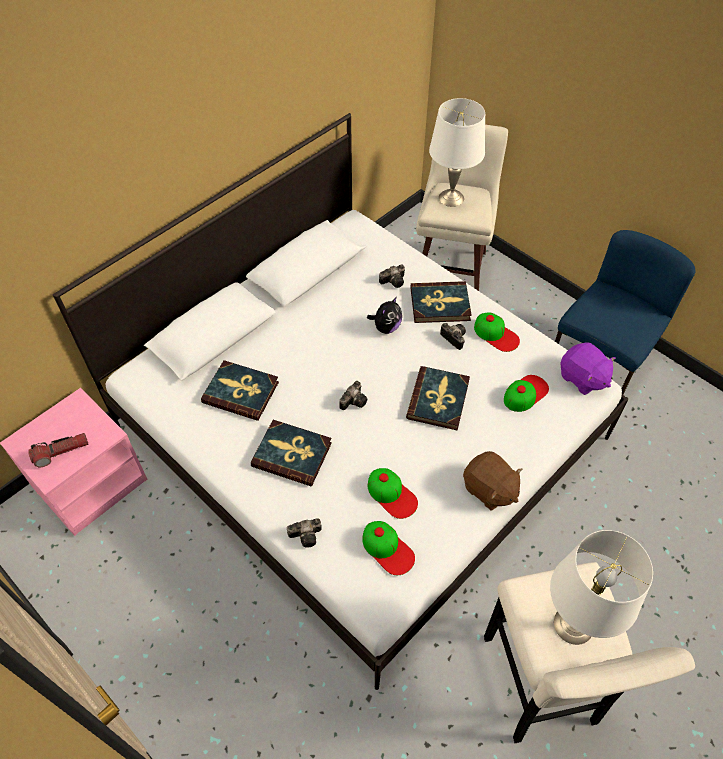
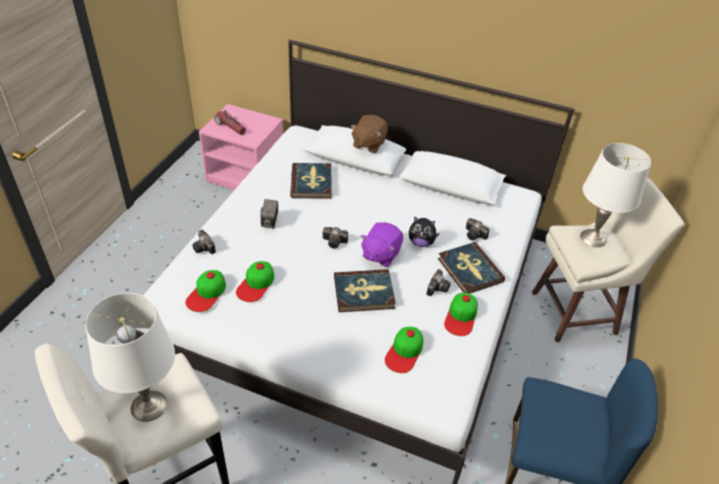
camera: 65 degrees right, 10 degrees down
(292, 454) = (270, 222): book -> camera
(489, 489) = (287, 347): brown plush toy -> brown plush toy (368, 144)
(525, 393) = (404, 352): cap -> cap turned 90 degrees clockwise
(582, 378) = (450, 396): purple plush toy -> purple plush toy (380, 254)

